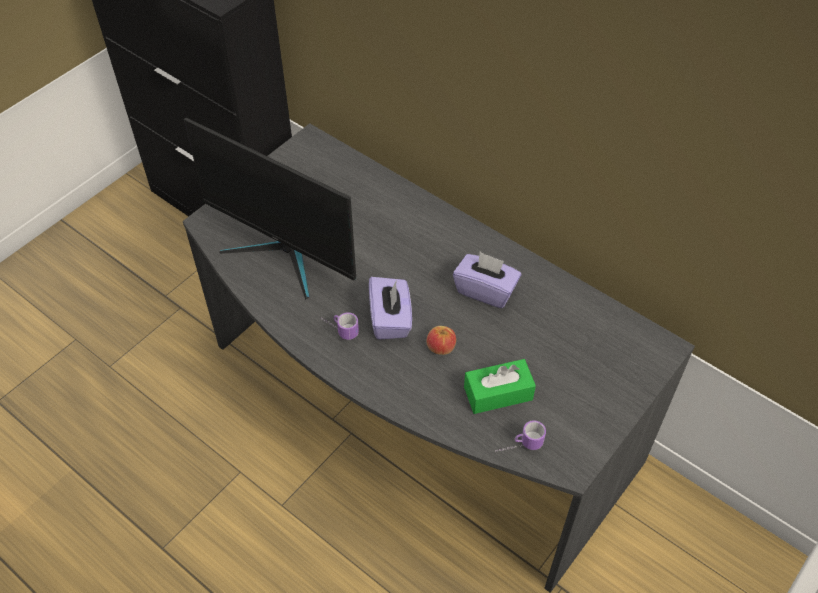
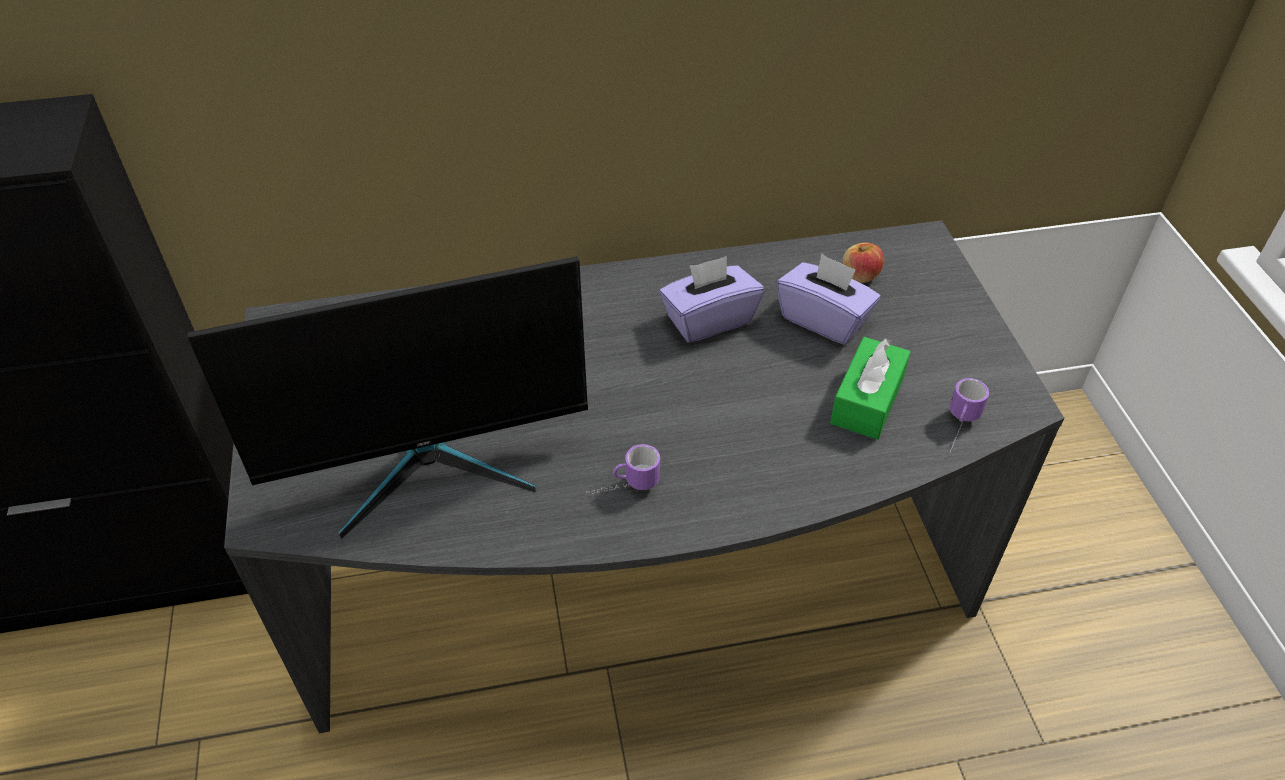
camera: 50 degrees left, 5 degrees down
(390, 319) = (661, 427): purple tissue box -> purple tissue box (824, 319)
(440, 347) = (751, 408): apple -> apple (860, 276)

